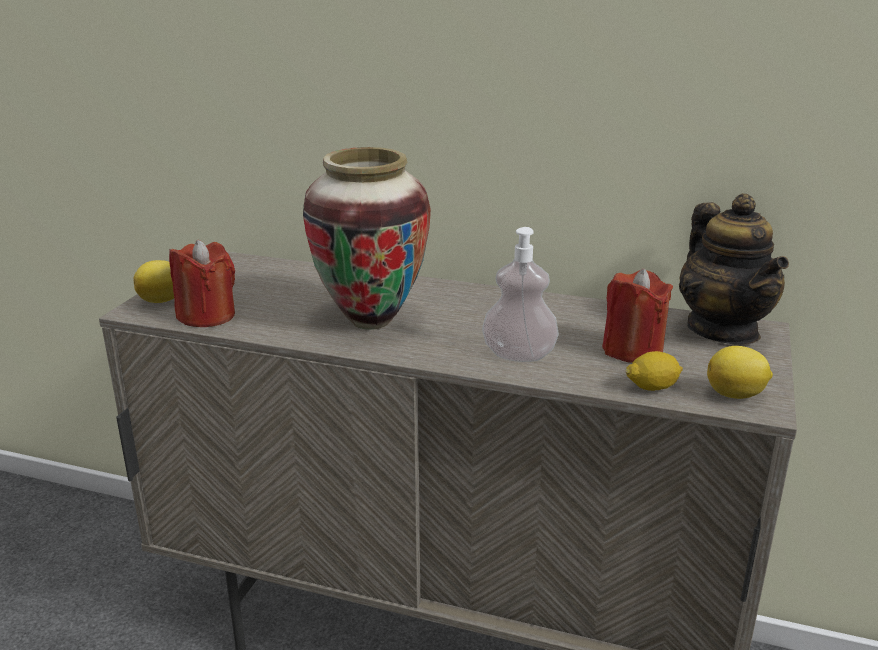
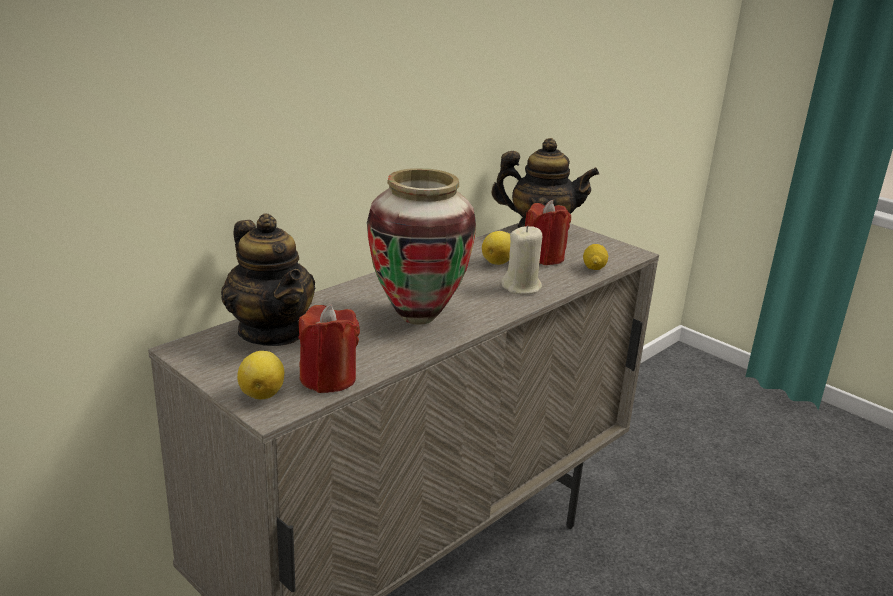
camera: 65 degrees left, 0 degrees up
(273, 276) = (271, 332): none -> teapot
(519, 355) = (522, 287): soap dispenser -> beige candle
(736, 395) = (617, 253): lemon -> lemon (498, 262)

